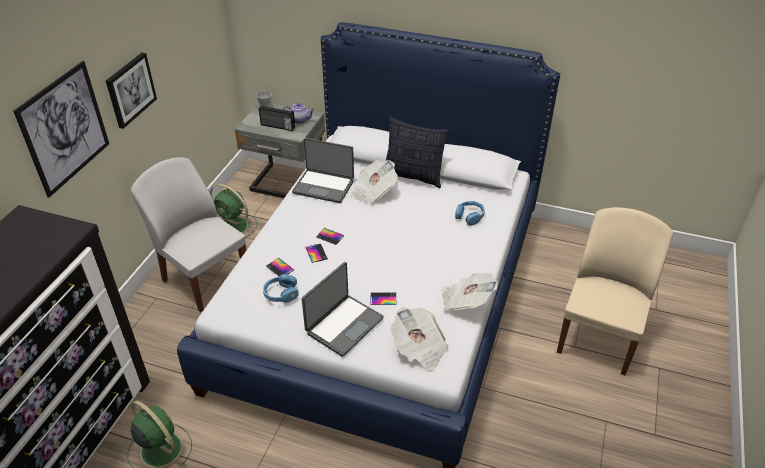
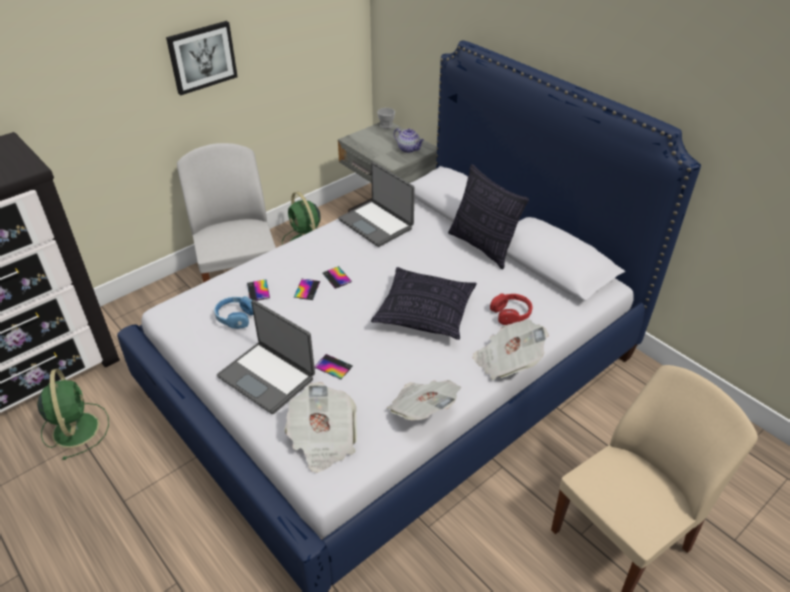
camera: 30 degrees right, 0 degrees up
(65, 128) = (98, 72): picture -> none
(277, 126) = (380, 149): radio -> none
(343, 325) = (268, 377): laptop -> laptop turned 60 degrees clockwise
(373, 191) = (424, 247): newspaper -> newspaper (507, 361)
(414, 238) = (425, 313): none -> pillow
(469, 216) = (511, 314): blue headphones -> red headphones

